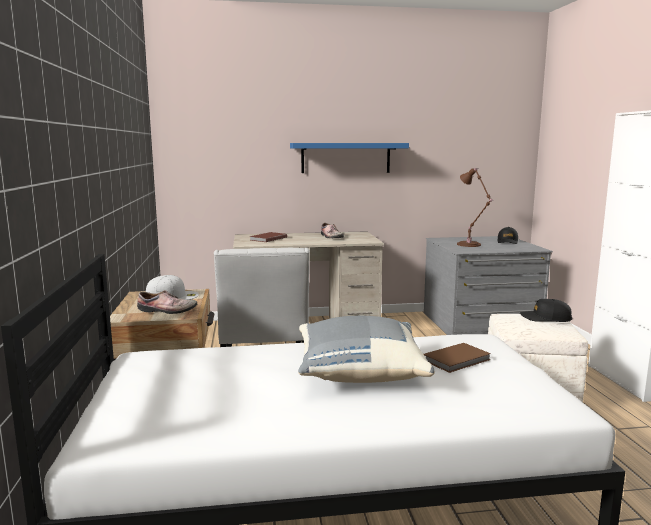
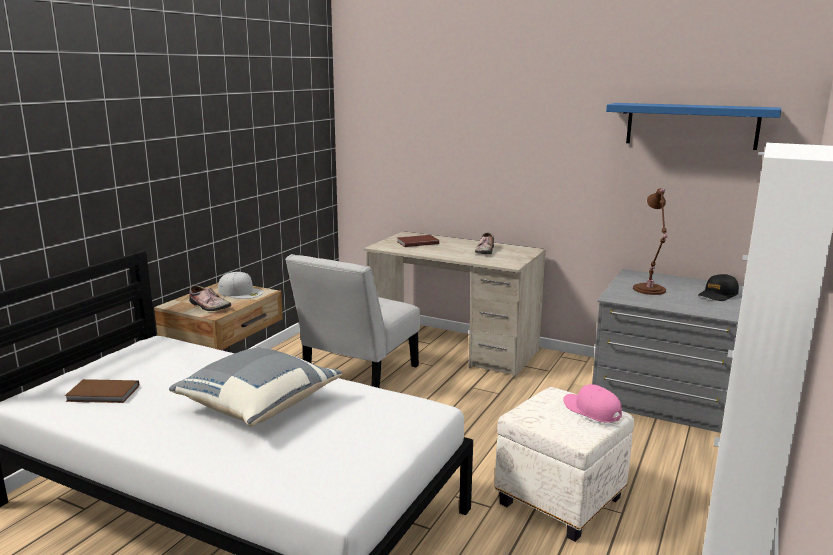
camera: 35 degrees right, 5 degrees up
(345, 158) = (526, 156): blue shelf -> blue shelf (691, 125)
(457, 360) = (356, 423): brown book -> brown book (103, 394)
(545, 318) = (591, 410): black cap -> pink cap

